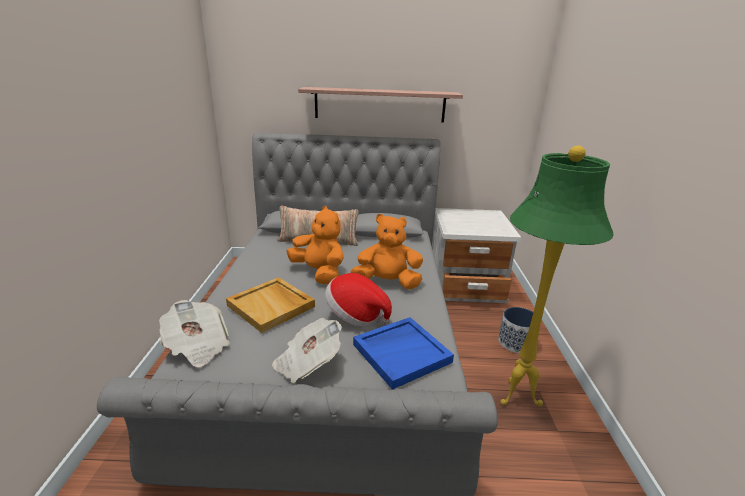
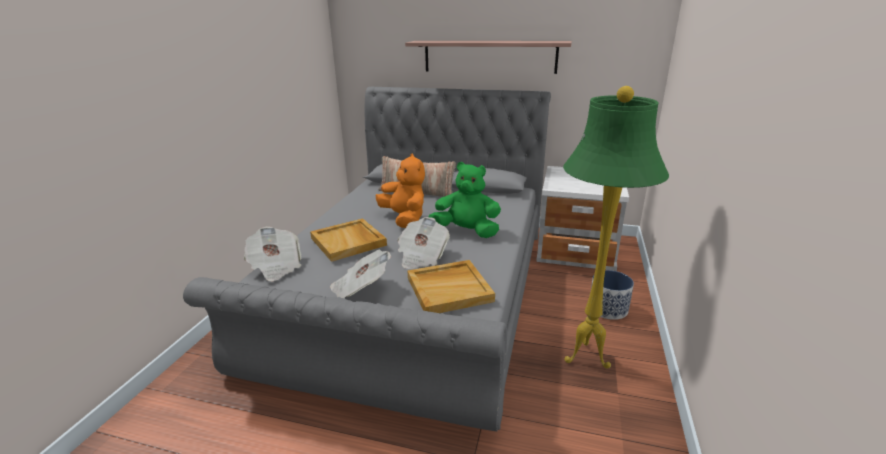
camera: 15 degrees right, 0 degrees up
(355, 316) = (421, 256): hat -> newspaper
(387, 283) = (466, 231): orange plush toy -> green plush toy
(401, 352) = (449, 289): blue tray -> beige tray

